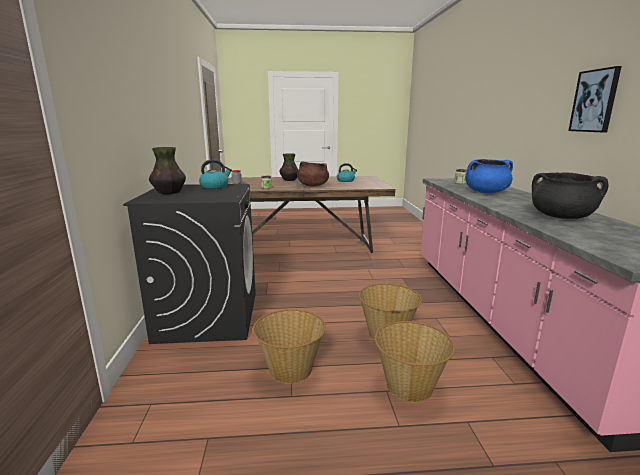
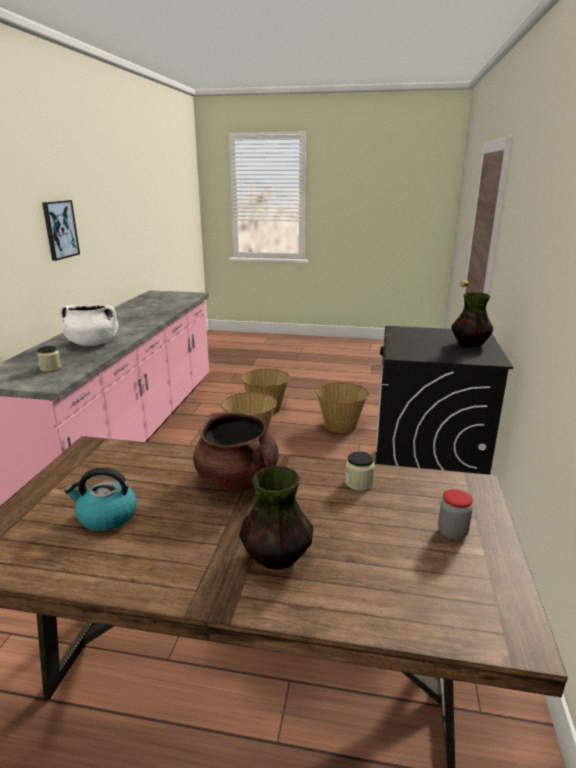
camera: 165 degrees left, 5 degrees up
(215, 187) = (426, 353): kettle -> none
(486, 192) = (92, 343): blue cooking pot -> white cooking pot
(561, 217) = (139, 312): black cooking pot -> none

